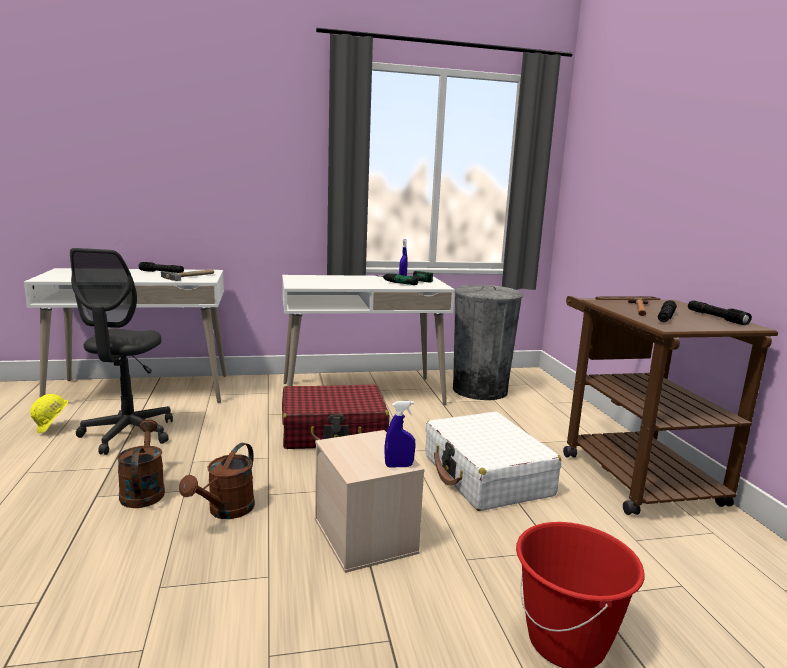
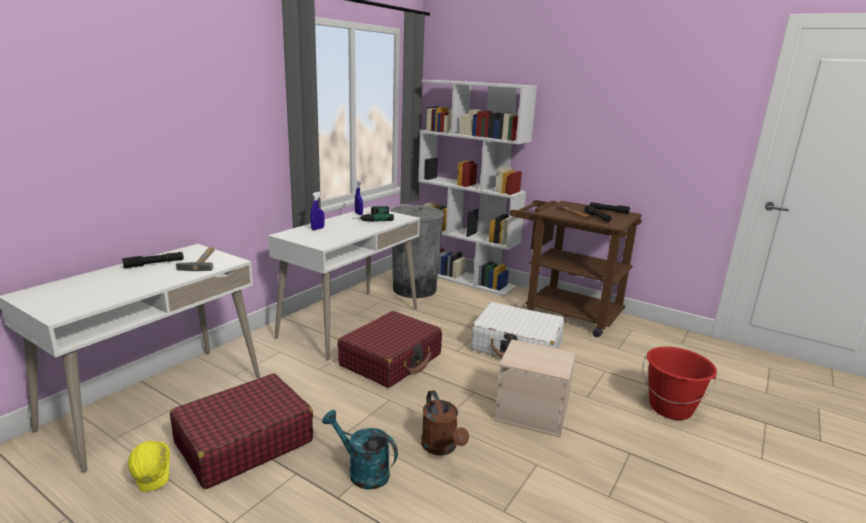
camera: 45 degrees left, 5 degrees up
(128, 434) = (243, 442): grey office chair -> red suitcase
(143, 491) = (362, 471): brown watering can -> turquoise watering can
(399, 466) = (565, 356): blue spray bottle -> blue spray bottle (317, 229)
(560, 399) = (465, 279): none -> white bookcase

